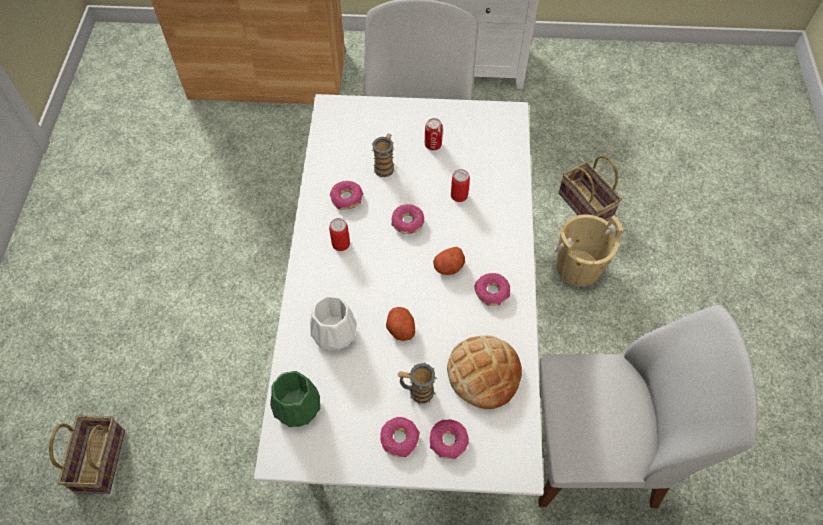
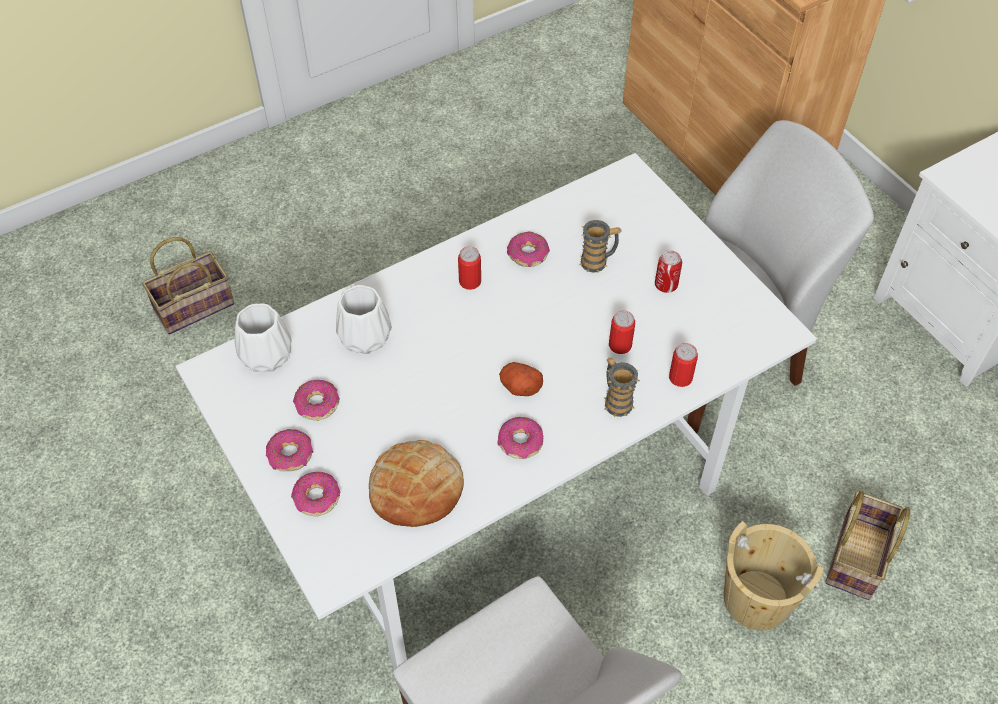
camera: 55 degrees right, 5 degrees down
(296, 408) = (264, 355): green vase -> white vase
(400, 328) = (413, 386): potato -> none
(407, 222) = (544, 320): donut -> donut (317, 404)
(417, 391) = (352, 440): mug -> mug (616, 400)
(506, 181) = (680, 378): none -> can

